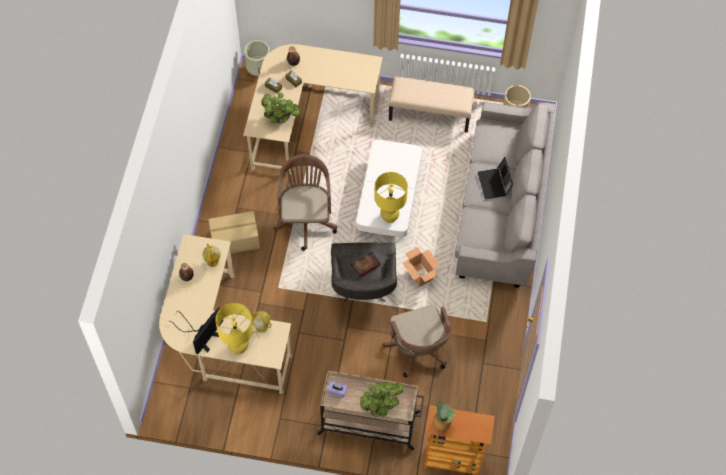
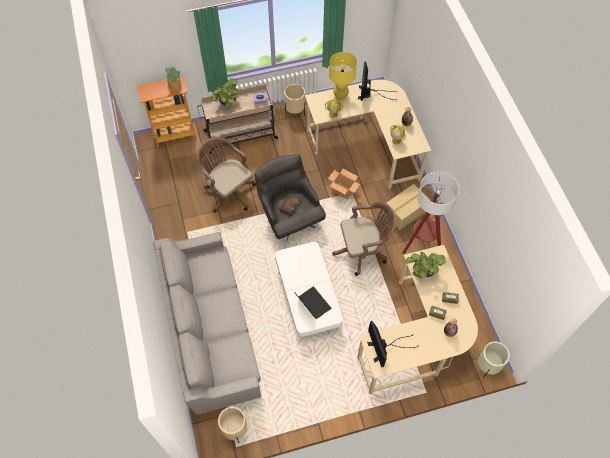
camera: 155 degrees right, 0 degrees up
(241, 199) = (421, 244): none -> floor lamp
(283, 426) = (295, 112): none -> beige planter
(306, 219) = (363, 250): brown office chair -> brown office chair turned 75 degrees counterclockwise
(359, 74) = (384, 348): none -> monitor
(389, 217) = (293, 257): yellow table lamp -> none
(419, 274) = (253, 245): cardboard box -> cardboard box (343, 191)
(430, 114) = (313, 396): beige bench -> none
(494, 184) = (217, 314): laptop -> laptop (312, 304)

